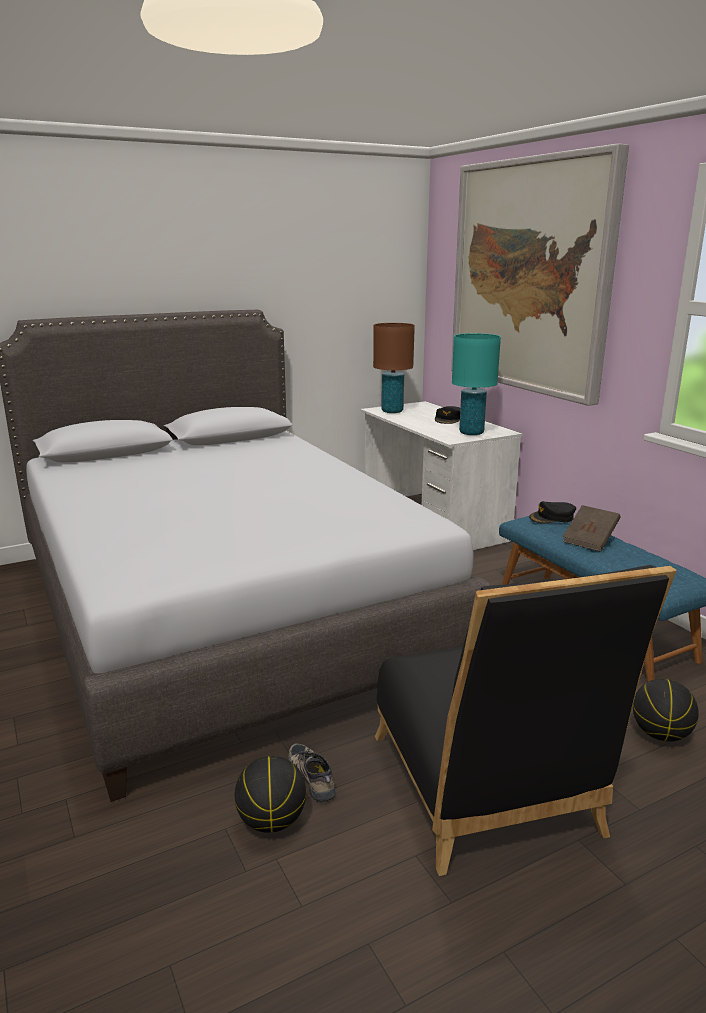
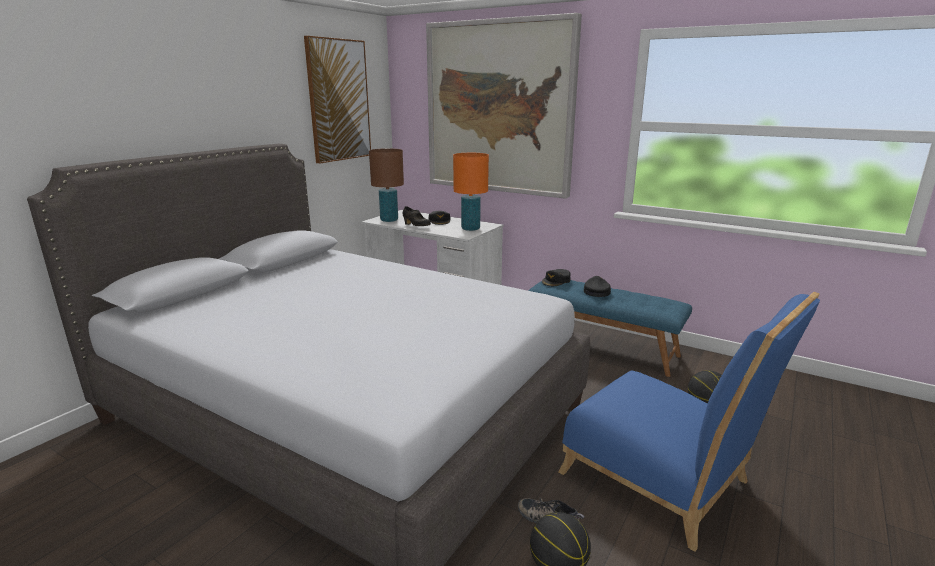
camera: 30 degrees left, 0 degrees up
(346, 263) = (338, 100): none -> picture
(412, 421) = (416, 226): none -> black shoe
(471, 433) = (470, 229): turquoise table lamp -> orange table lamp
(488, 794) = (663, 483): black chair -> blue chair
(590, 540) = (596, 291): brown book -> black cap

